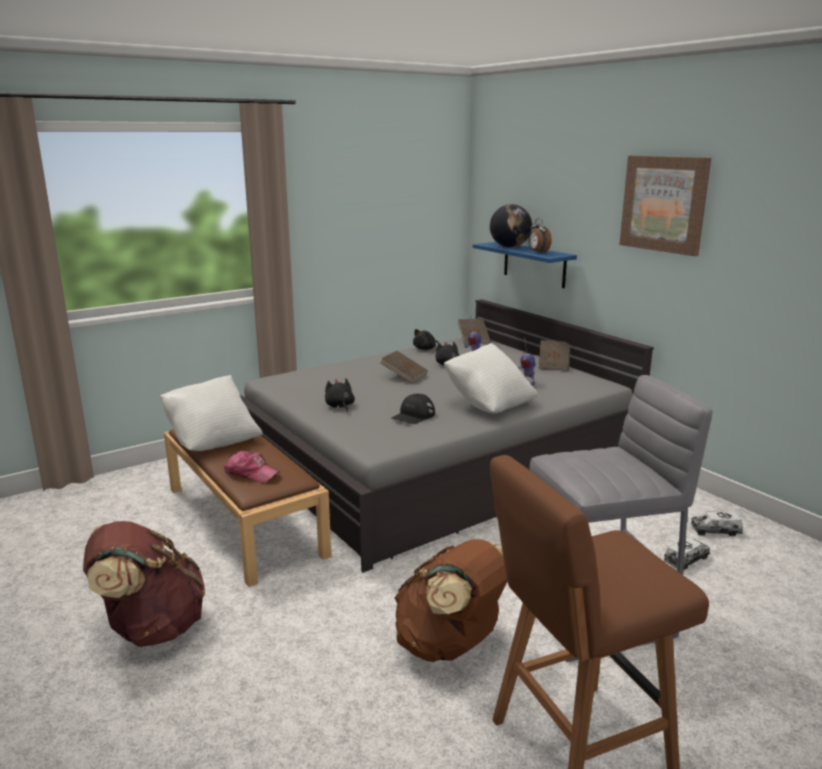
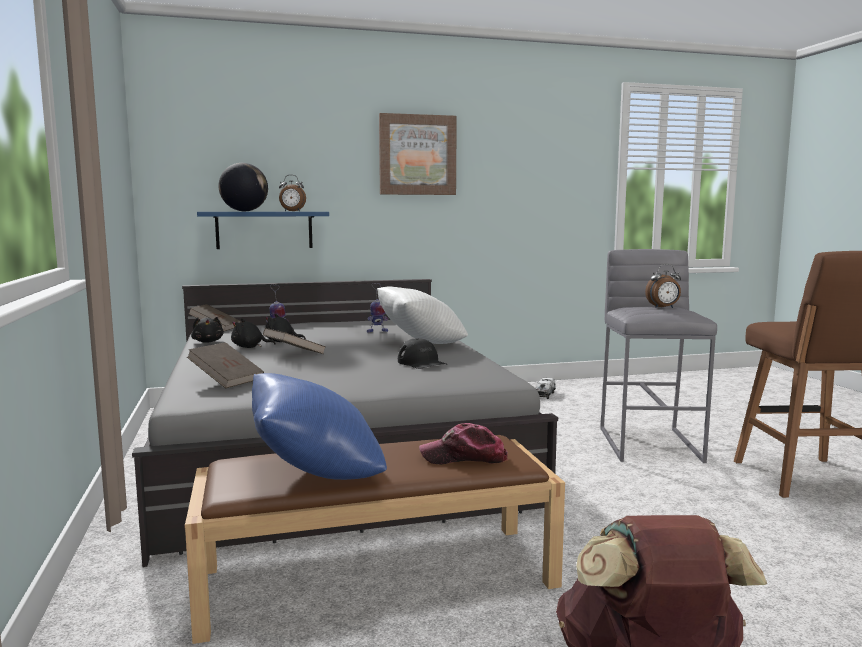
camera: 70 degrees left, 10 degrees down
(212, 440) = (316, 473): white pillow -> blue pillow
(251, 473) = (464, 457): cap -> cap turned 135 degrees counterclockwise
(340, 406) = (356, 381): black plush toy -> black plush toy (250, 347)
(451, 645) = (686, 496): brown backpack -> none
(553, 364) = (341, 322): brown book -> brown book (227, 380)
(595, 463) = (663, 308): none -> alarm clock
(686, 560) = (579, 408): toy truck -> none

